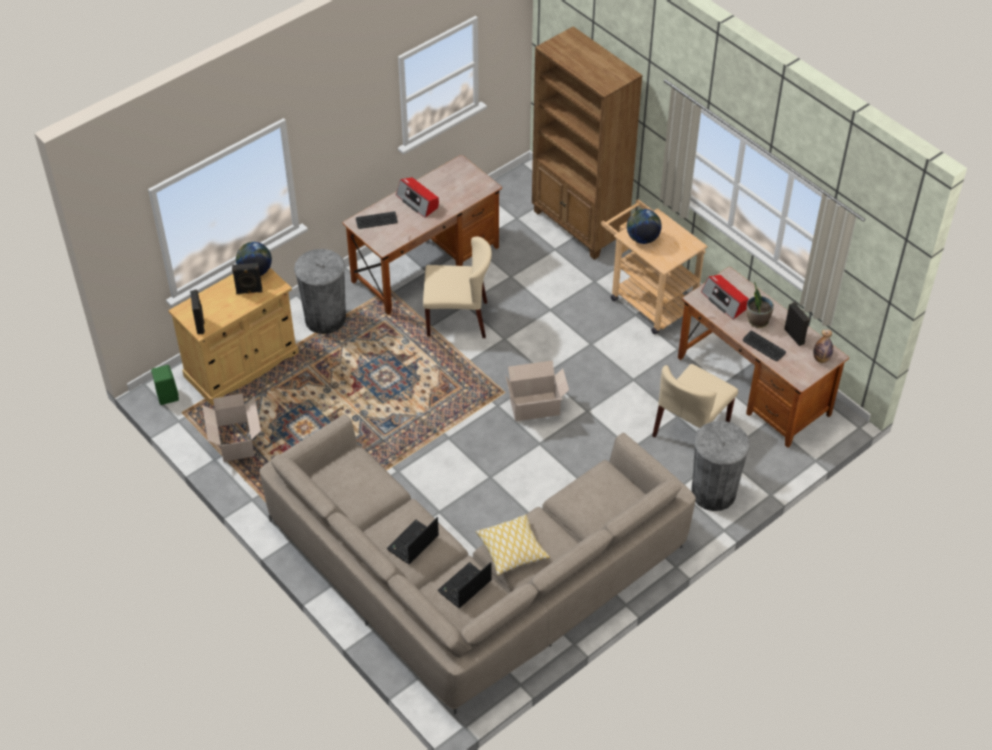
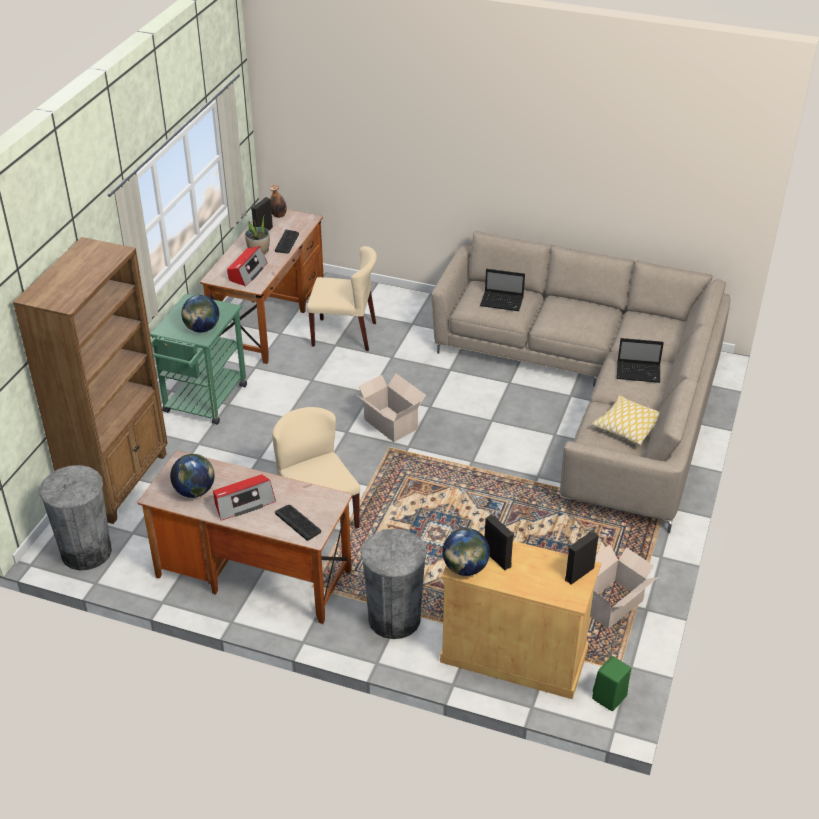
camera: 120 degrees left, 10 degrees down
(418, 202) = (243, 503): radio -> radio turned 45 degrees clockwise
(449, 183) = (195, 492): none -> globe
(464, 587) = (646, 333): laptop -> laptop (502, 302)
(512, 550) = (588, 324): pillow -> pillow (628, 427)
(647, 299) = (202, 403): beige cart -> green cart
(713, 492) = (400, 306): grey trash can -> grey trash can (86, 552)

